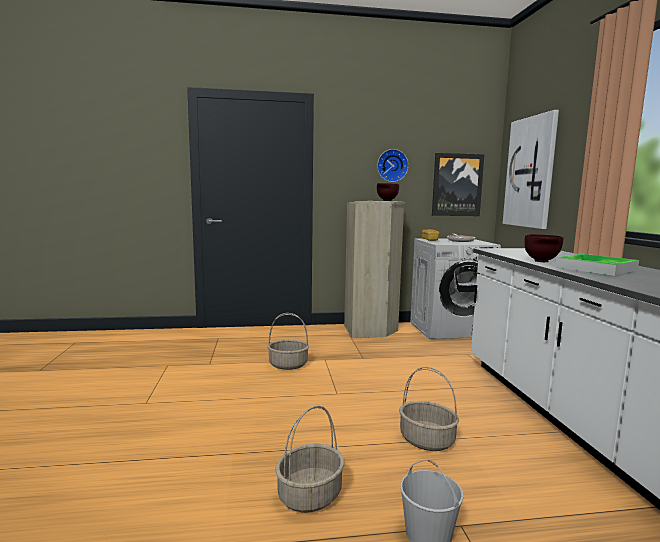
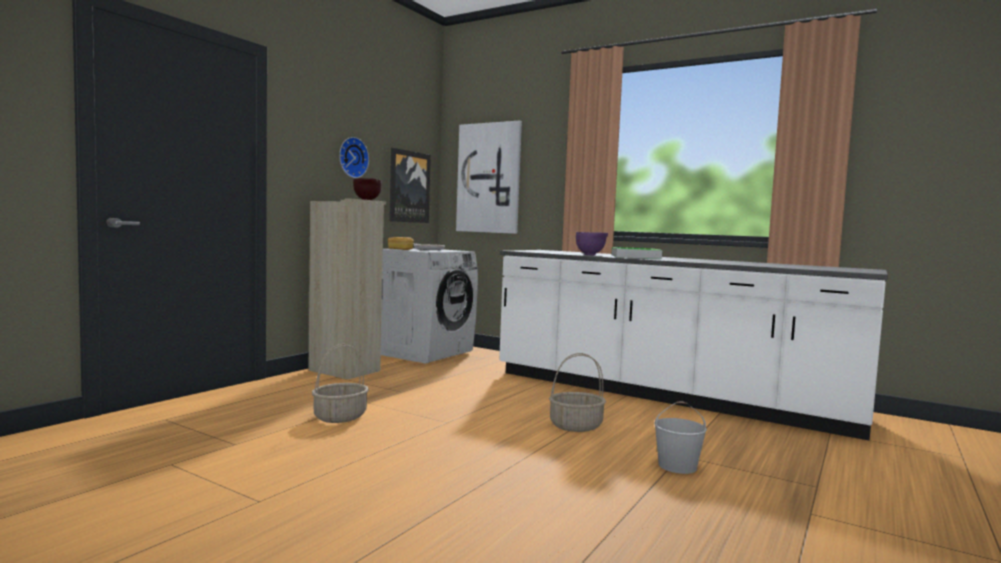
camera: 50 degrees left, 5 degrees down
(310, 496) = (587, 483): basket -> none
(541, 261) = (591, 255): brown bowl -> purple bowl

